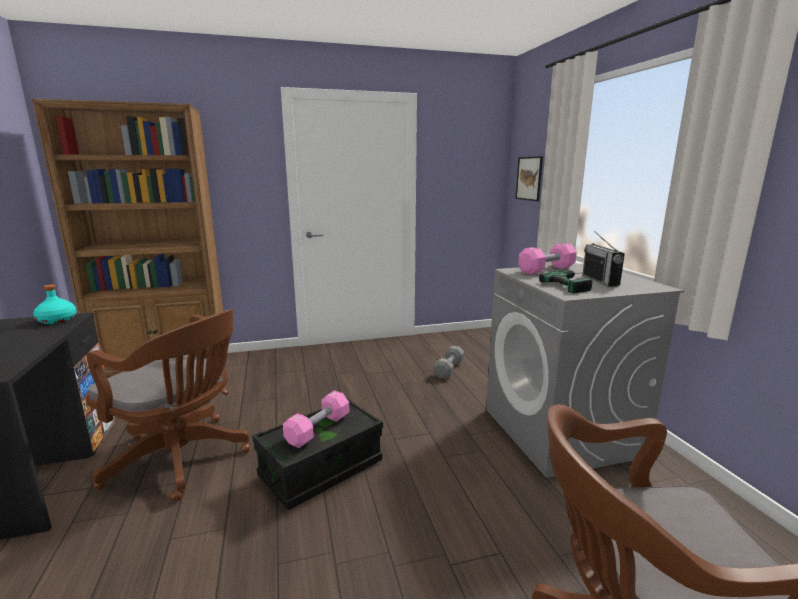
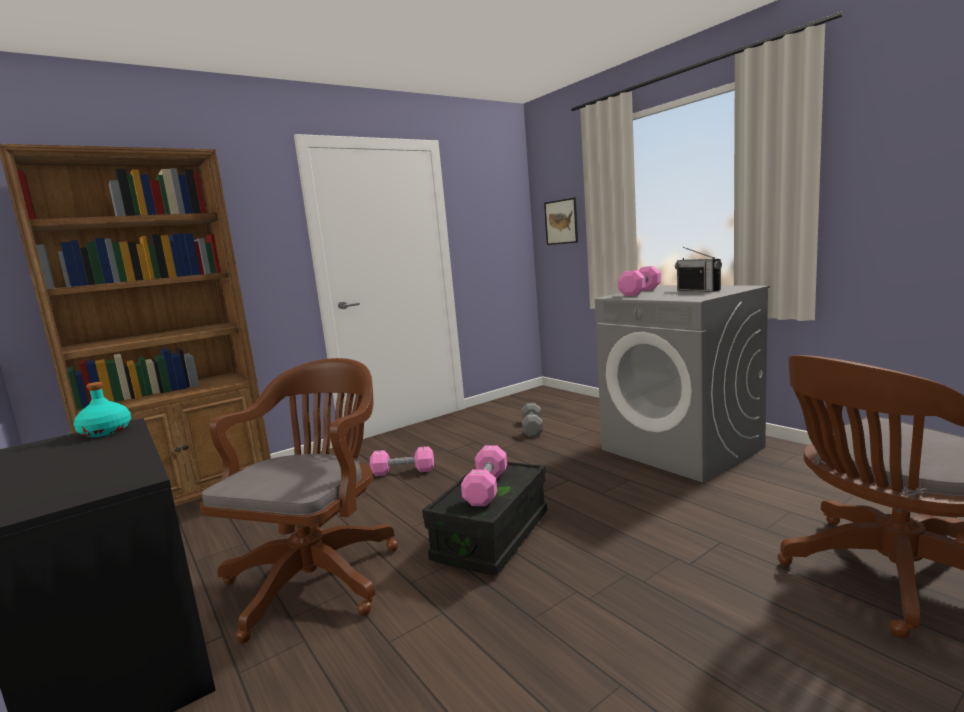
camera: 20 degrees left, 5 degrees down
(183, 459) = (318, 575): brown office chair -> brown office chair turned 75 degrees counterclockwise
(316, 384) = (403, 471): none -> pink dumbbell
(574, 284) = (685, 294): power drill -> none

